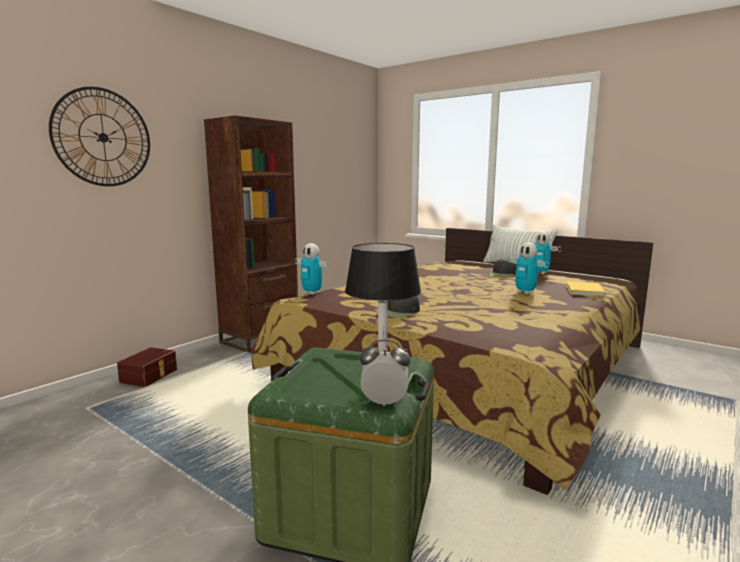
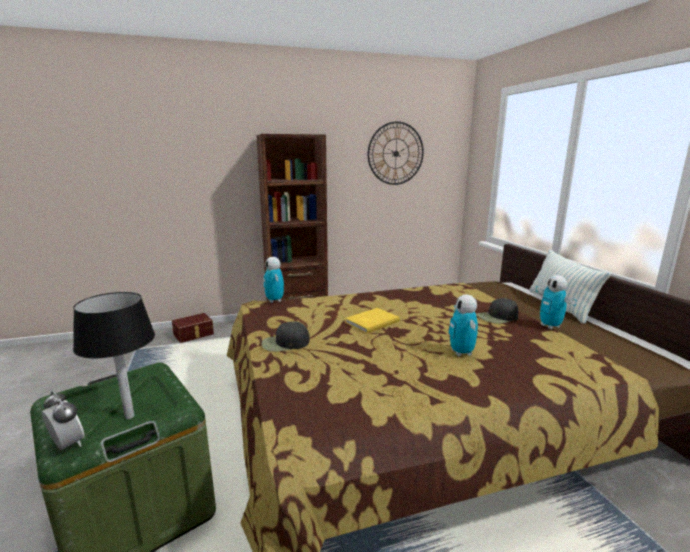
camera: 35 degrees right, 5 degrees up
(103, 137) = (171, 156): wall clock -> wall clock (396, 153)
(583, 290) = (547, 371): yellow book -> yellow book (370, 321)

